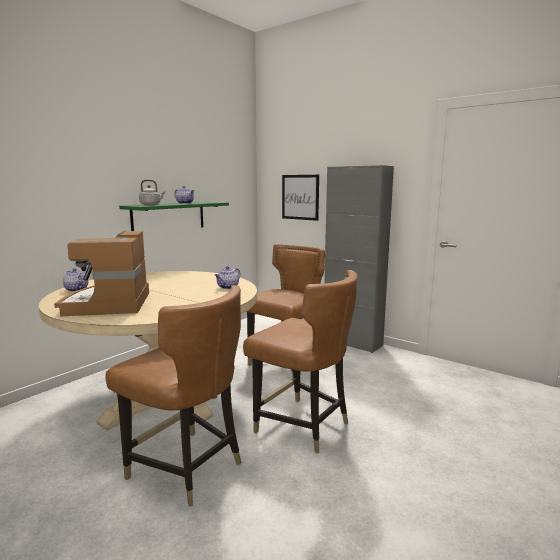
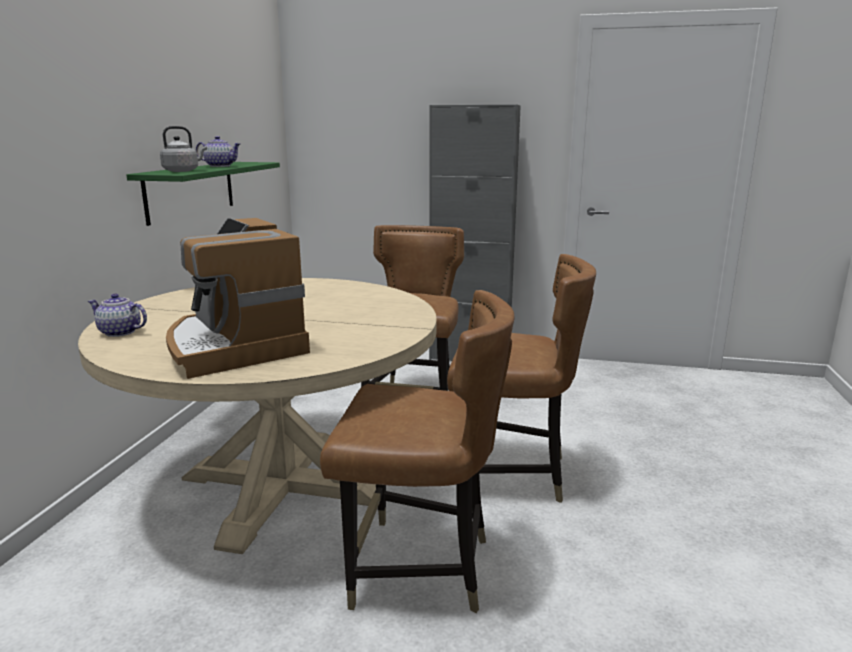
camera: 25 degrees left, 5 degrees up
(228, 287) = (370, 297): teapot -> none
(300, 197) = (368, 151): picture -> none

